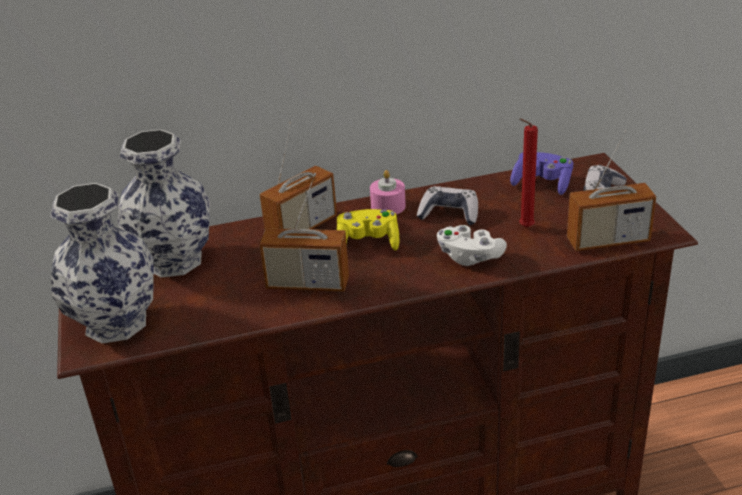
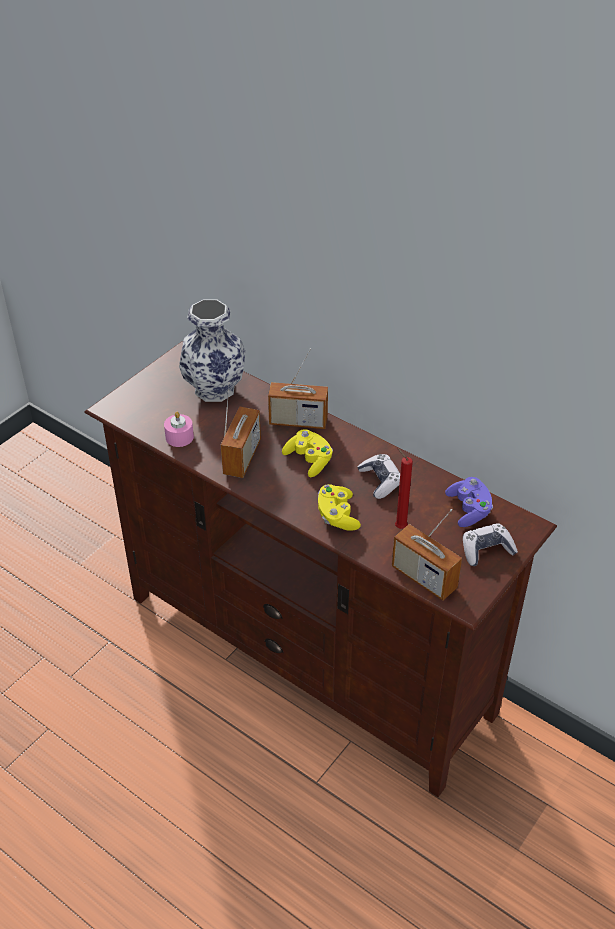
camera: 50 degrees right, 10 degrees up
(117, 322) = (141, 403): vase -> none
(308, 283) = (242, 457): radio -> radio turned 135 degrees counterclockwise
(388, 206) = (361, 447): pink candle -> pink candle (179, 437)
(469, 257) = (337, 516): white game controller -> yellow game controller

